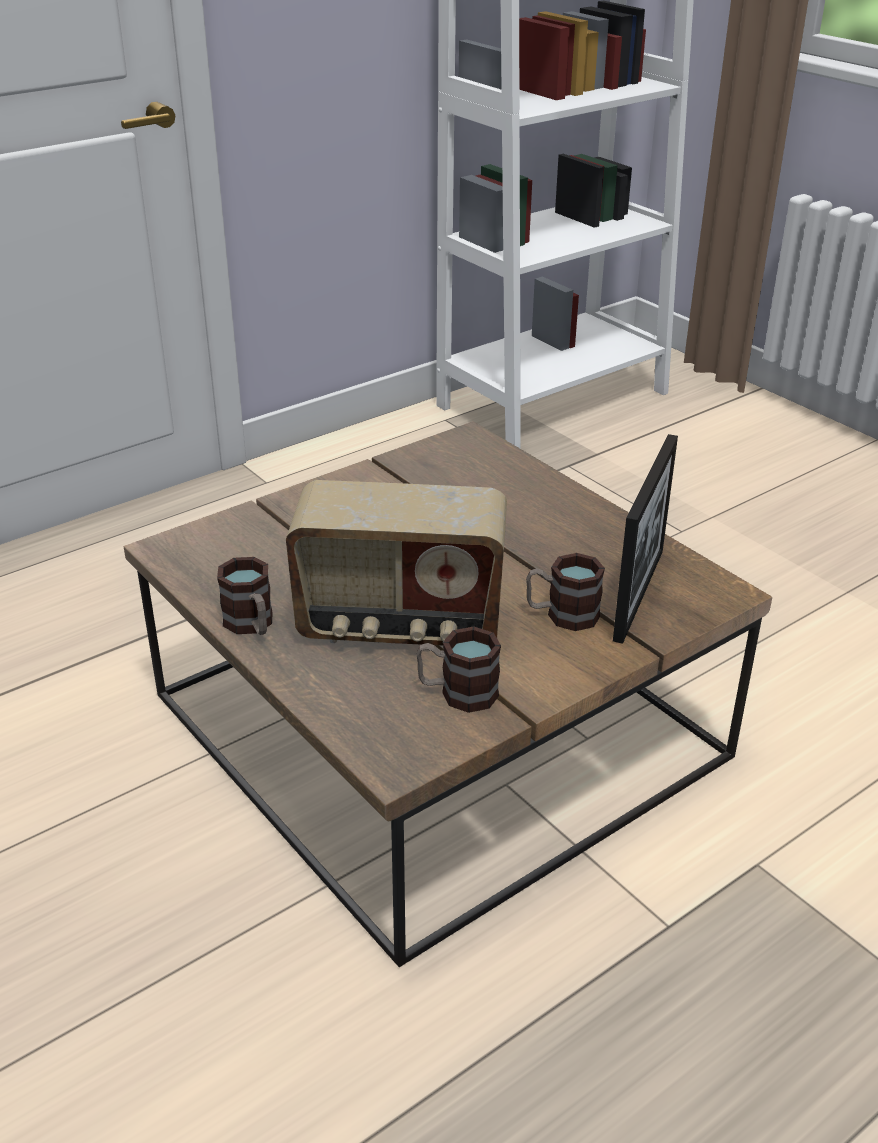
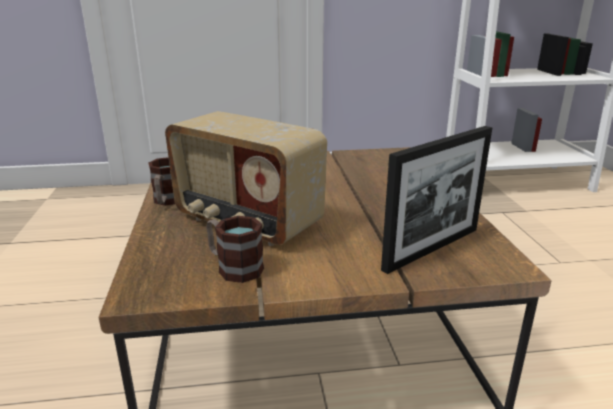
camera: 30 degrees right, 10 degrees down
(562, 615) = (360, 245): mug -> none

